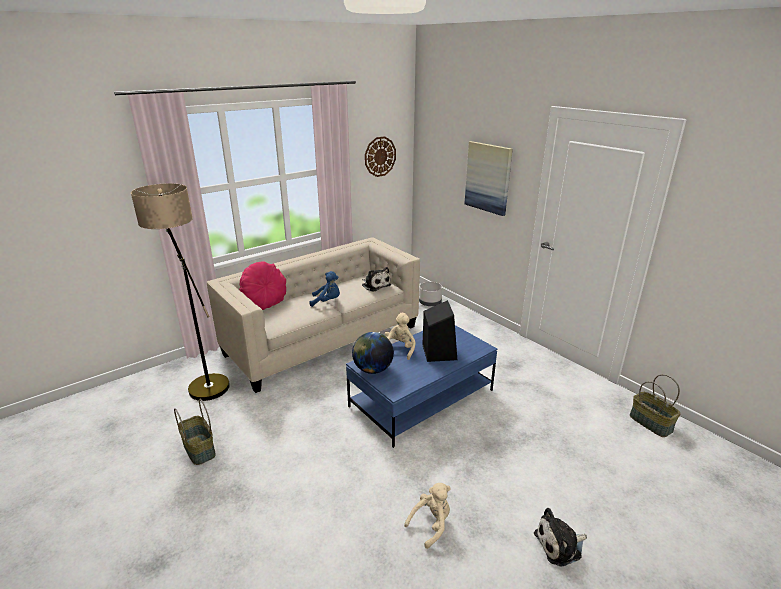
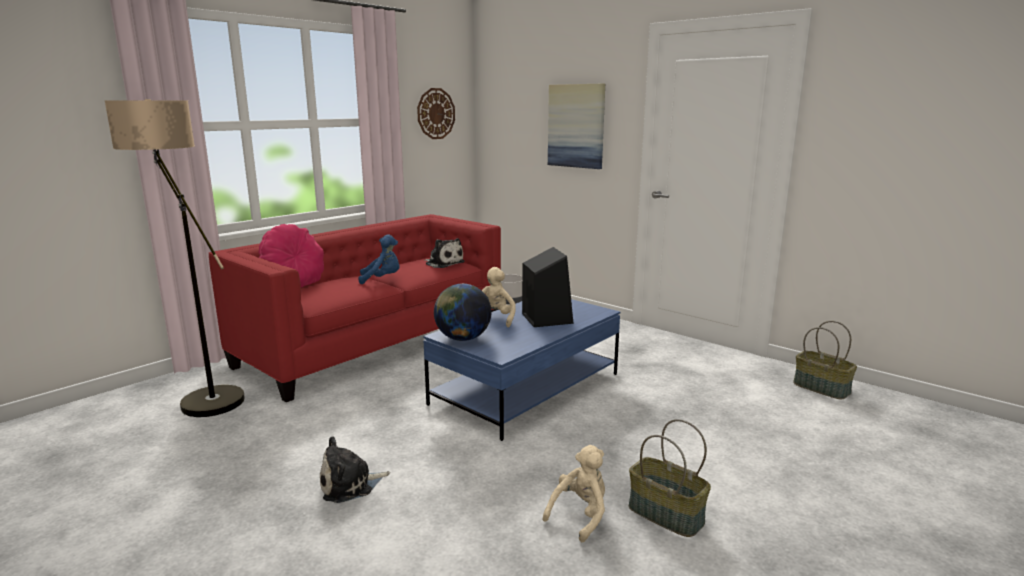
camera: 10 degrees left, 10 degrees down
(198, 449) = (206, 470): basket -> basket (664, 515)
(323, 340) = (375, 344): beige sofa -> red sofa
(560, 545) = (762, 516): plush toy -> plush toy (350, 485)

